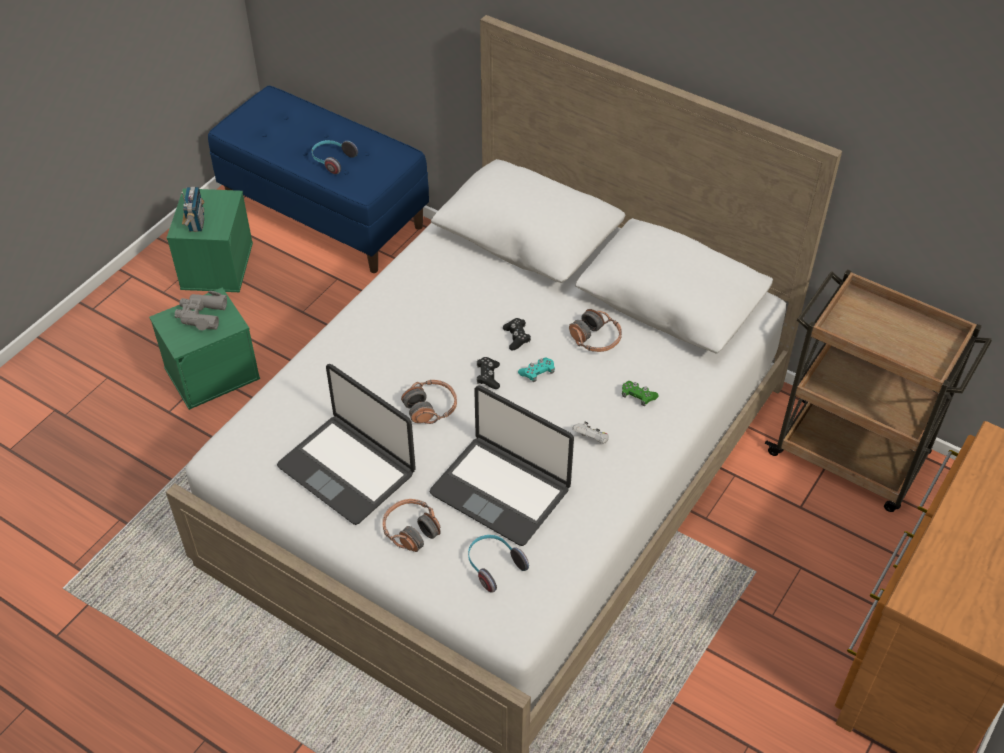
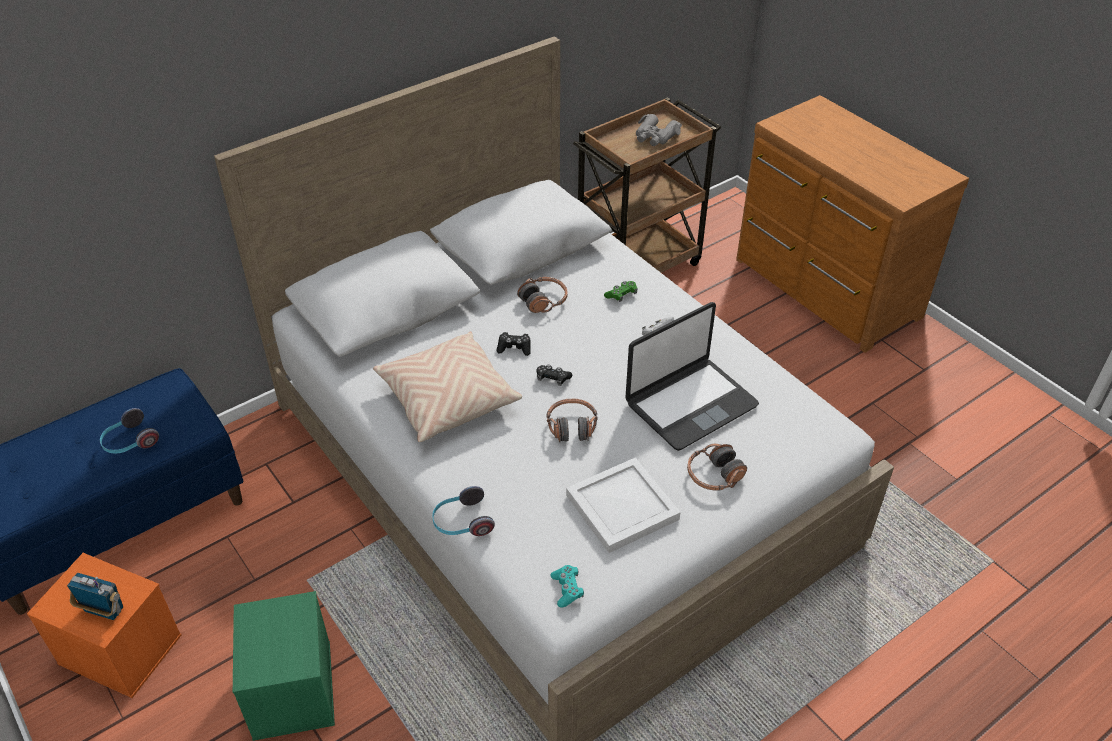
camera: 70 degrees left, 5 degrees down
(201, 315) = (267, 634): grey binoculars -> grey binoculars (655, 137)
(216, 265) = (118, 650): green storage box -> orange storage box
(348, 469) = (622, 506): laptop -> white tray
(429, 313) = (447, 399): none -> beige pillow
(494, 566) = (771, 429): headphones -> headphones (462, 522)
(537, 373) = (564, 346): turquoise game controller -> turquoise game controller (567, 589)

